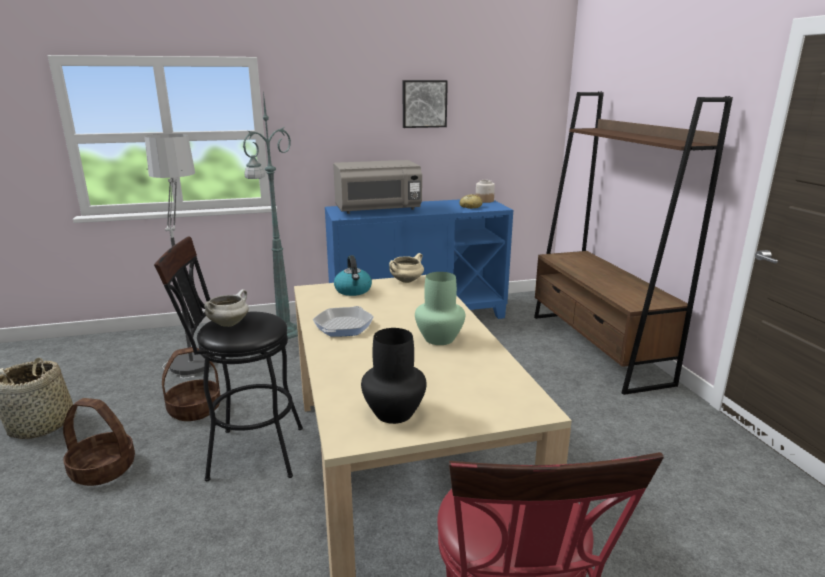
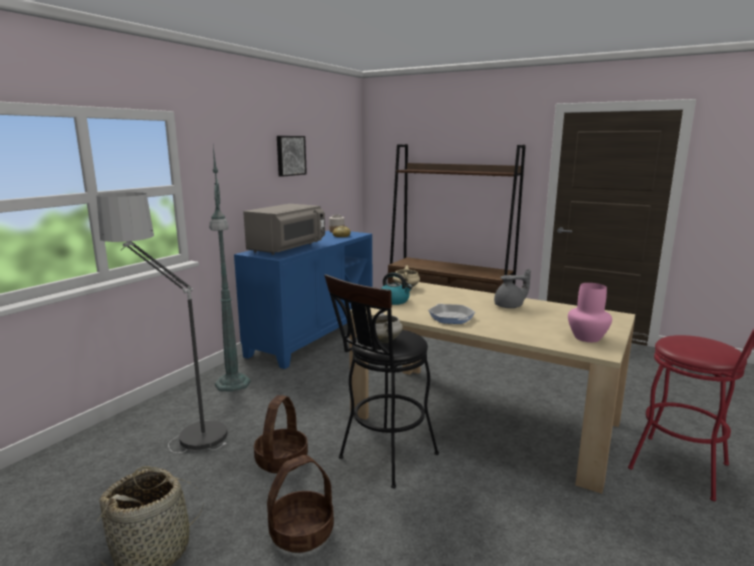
camera: 45 degrees left, 5 degrees down
(395, 413) = (587, 337): black vase -> pink vase
(439, 339) = (510, 306): green vase -> grey teapot

